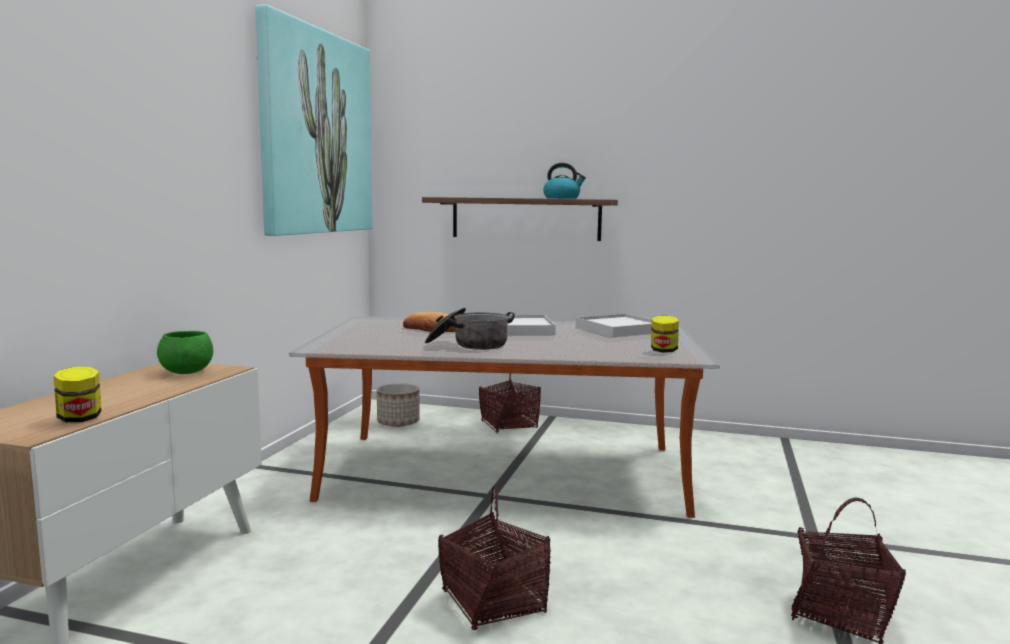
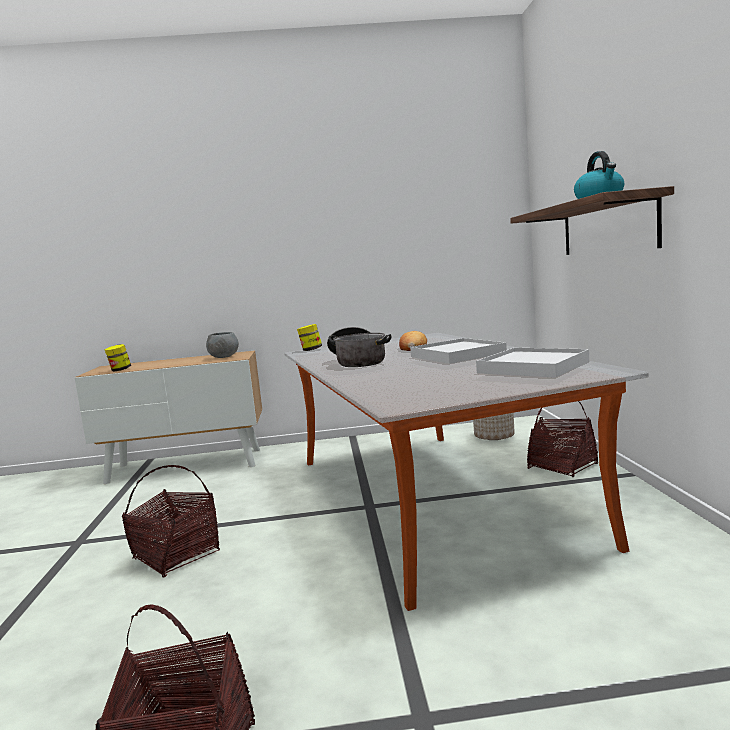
camera: 70 degrees right, 0 degrees up
(186, 372) = (223, 357): green bowl -> grey bowl
(316, 133) = (432, 176): picture -> none
(663, 351) = (424, 394): jar -> jar (311, 350)

